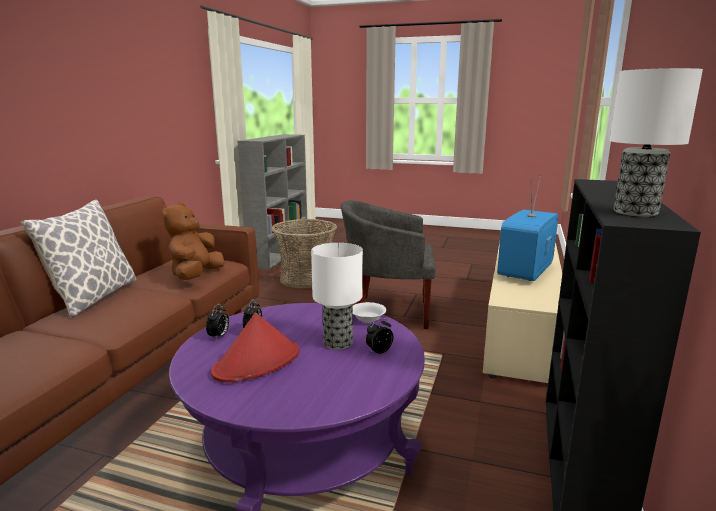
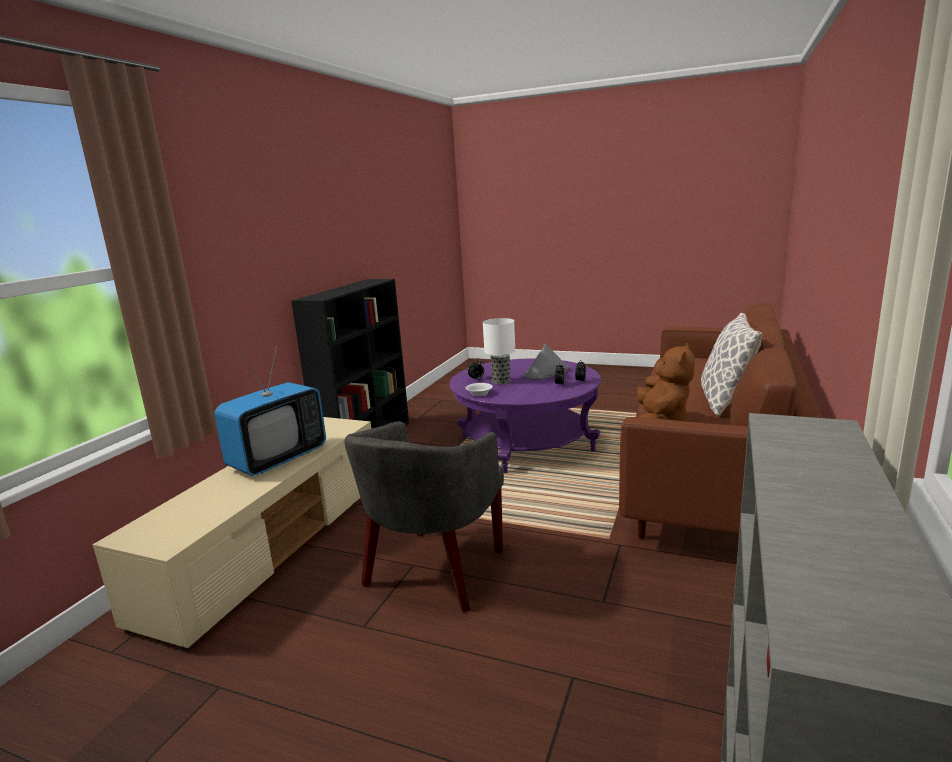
camera: 175 degrees left, 0 degrees up
(257, 362) = (546, 373): red hat -> grey hat
(306, 278) = (593, 693): basket -> none
(388, 313) = (433, 572): grey armchair -> grey armchair turned 105 degrees clockwise
(634, 212) = (366, 283): table lamp -> none

